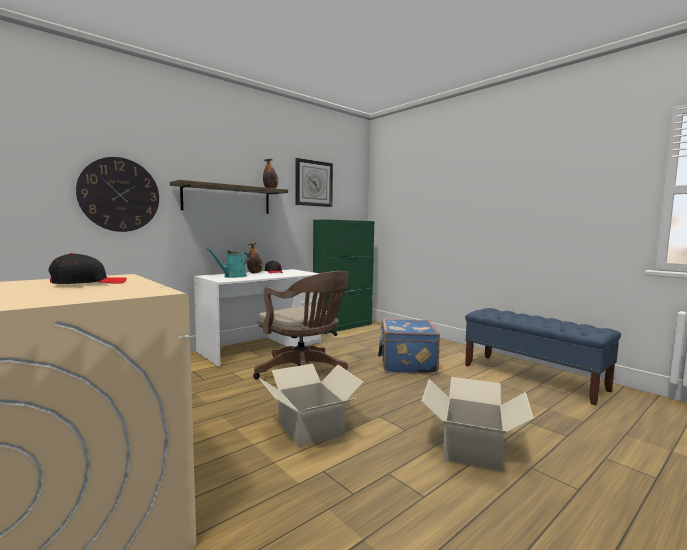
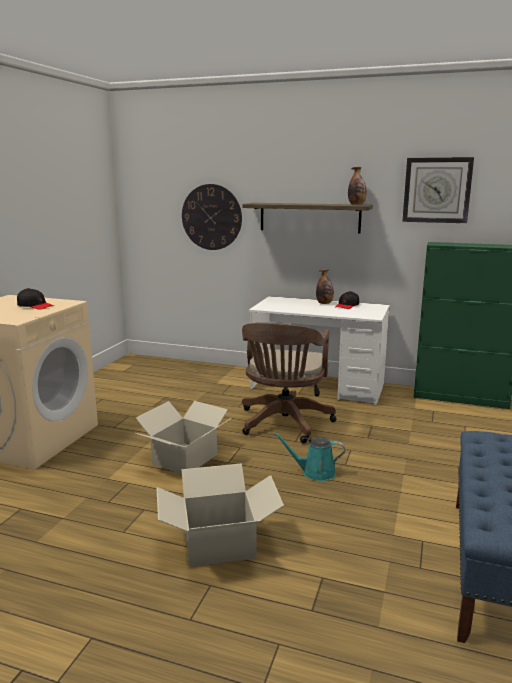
camera: 60 degrees right, 10 degrees up
(233, 276) = (287, 304): turquoise watering can -> turquoise watering can (315, 472)
(406, 364) = (392, 465): blue suitcase -> none

